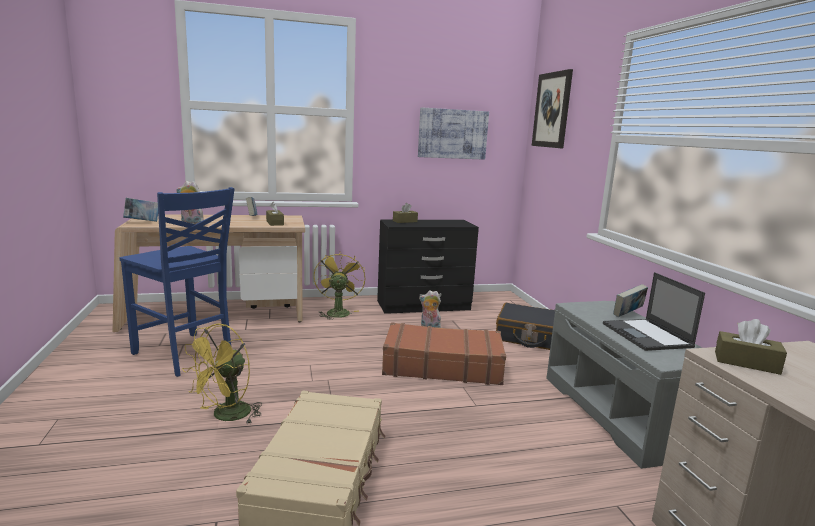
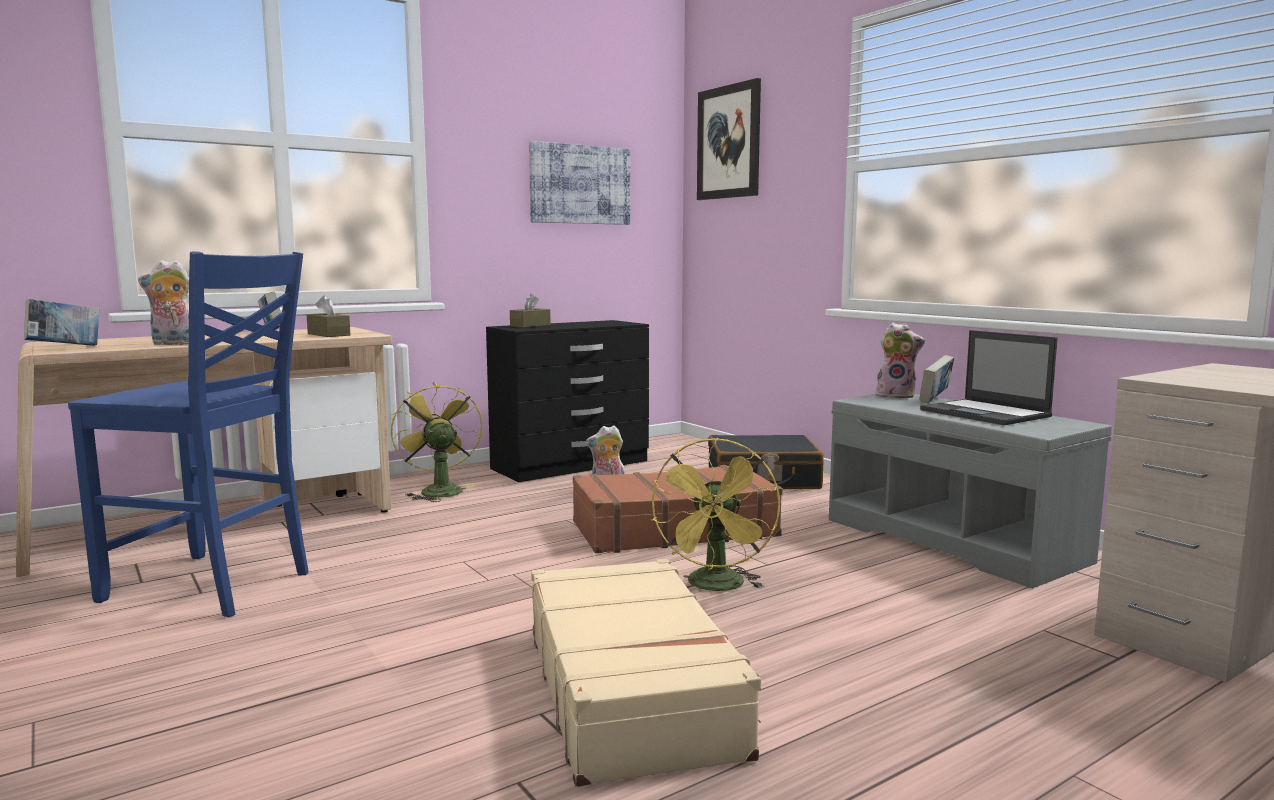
camera: 20 degrees left, 5 degrees down
(226, 416) = (386, 651): yellow fan -> yellow fan (716, 587)
(605, 306) = (896, 396): none -> plush toy
(746, 362) = (1195, 379): brown tissue box -> none

